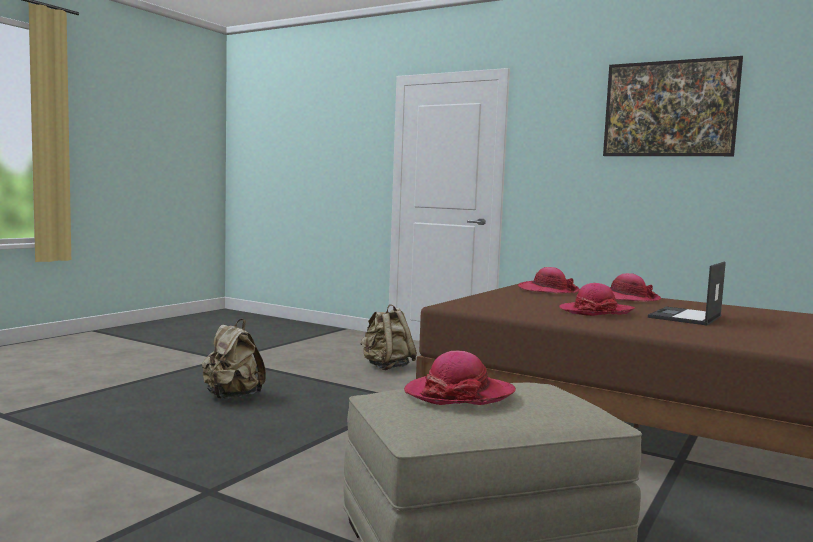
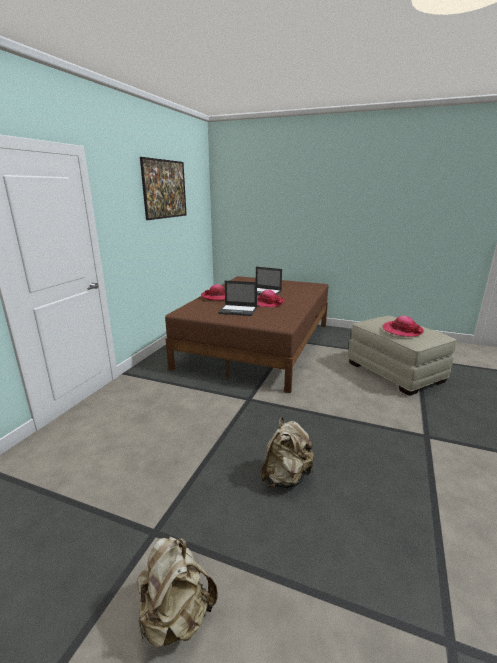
camera: 100 degrees left, 15 degrees up
(386, 367) = (170, 416): beige backpack -> beige backpack (176, 616)
(540, 299) = (238, 310): none -> laptop
(548, 290) = (200, 309): hat -> none

